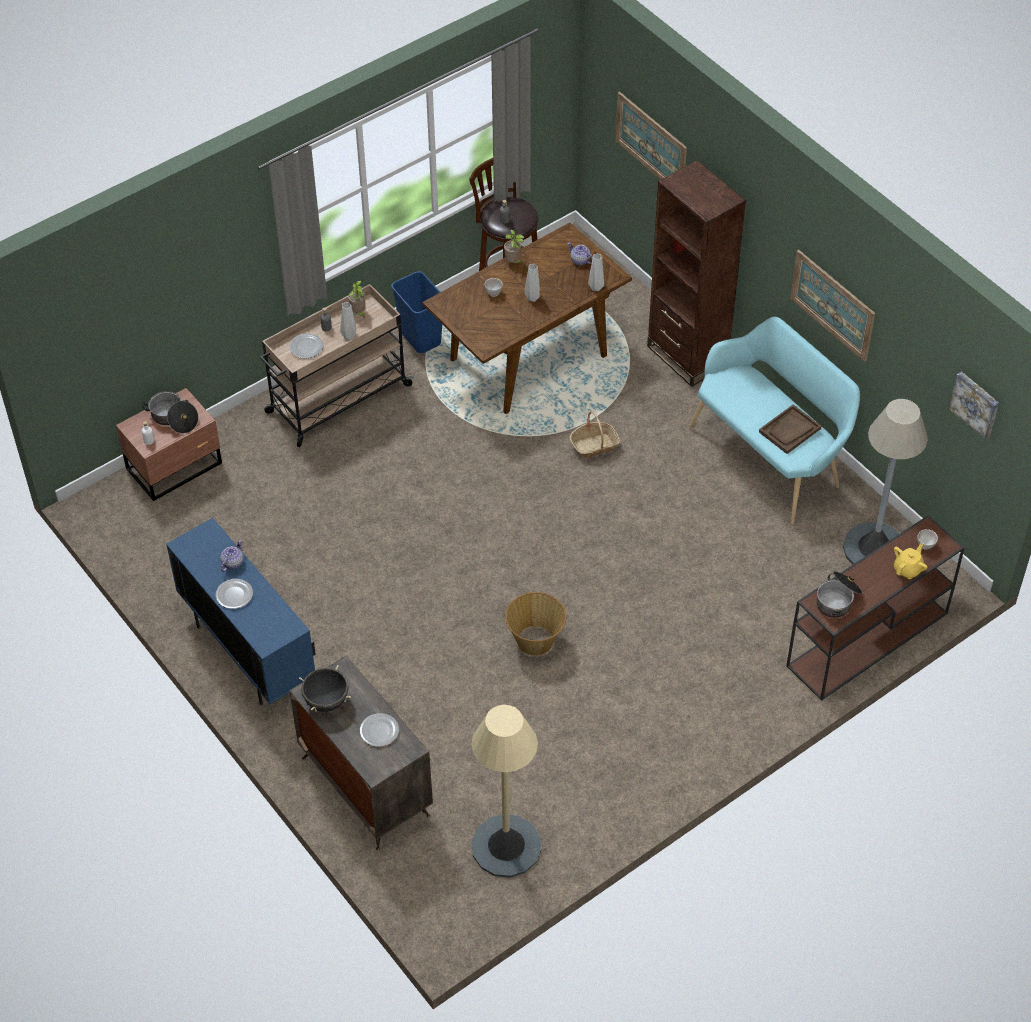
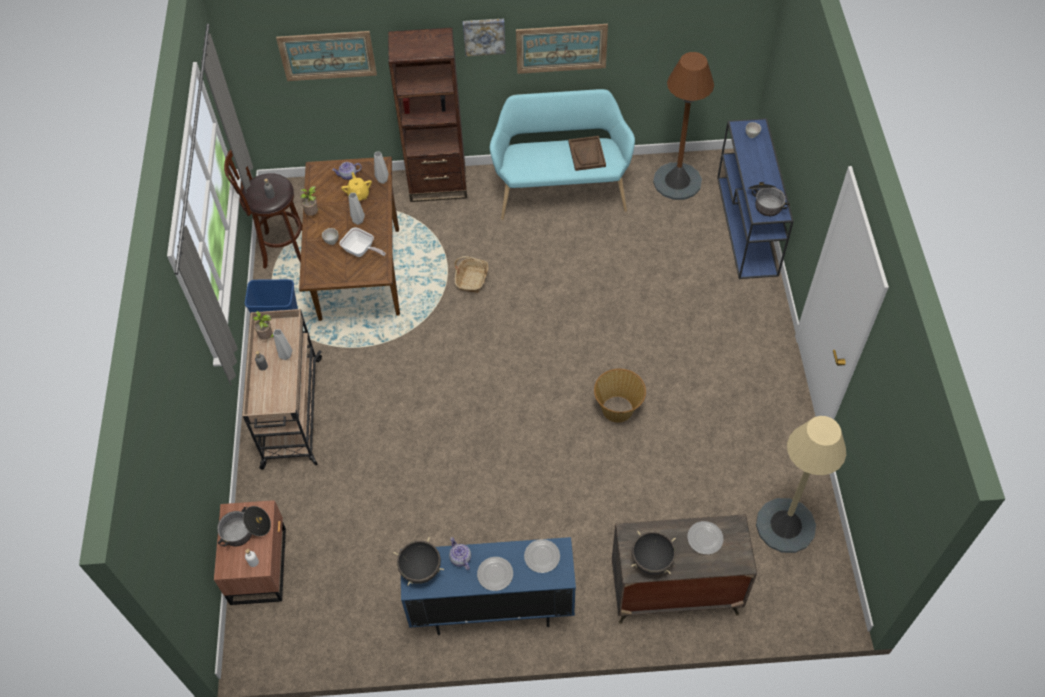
camera: 55 degrees left, 5 degrees up
(202, 541) = (420, 570): none -> black cooking pot
(306, 347) = (271, 390): plate -> plate (542, 556)
(500, 319) = (361, 251): none -> frying pan
(866, 641) = (747, 227): brown console table -> blue console table
(874, 548) = (677, 181): grey floor lamp -> brown floor lamp
(908, 569) = (765, 154): yellow teapot -> yellow teapot (358, 195)
(975, 404) = (721, 22): picture -> picture (484, 36)

